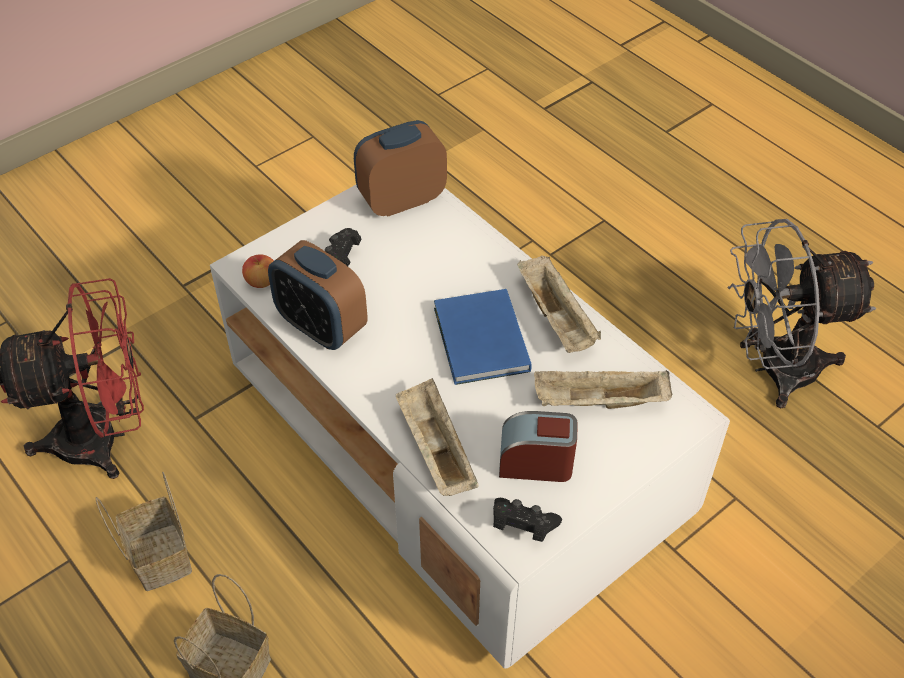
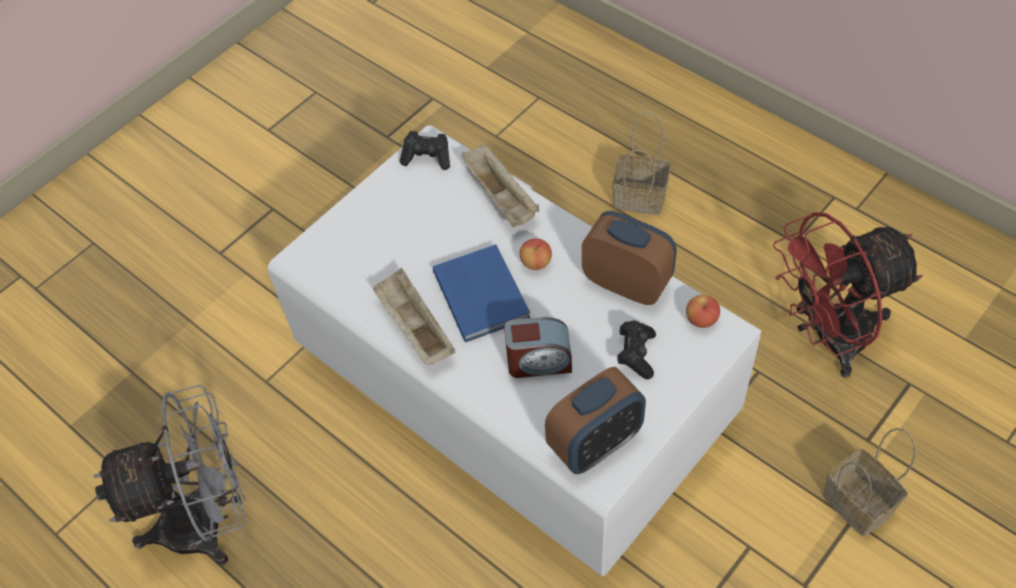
camera: 175 degrees right, 5 degrees up
(158, 555) = (728, 256): basket -> basket (860, 504)
(413, 364) = (536, 262): none -> apple
(536, 463) = (422, 201): alarm clock -> alarm clock (539, 361)
(598, 403) = (375, 256): beige tray -> none

